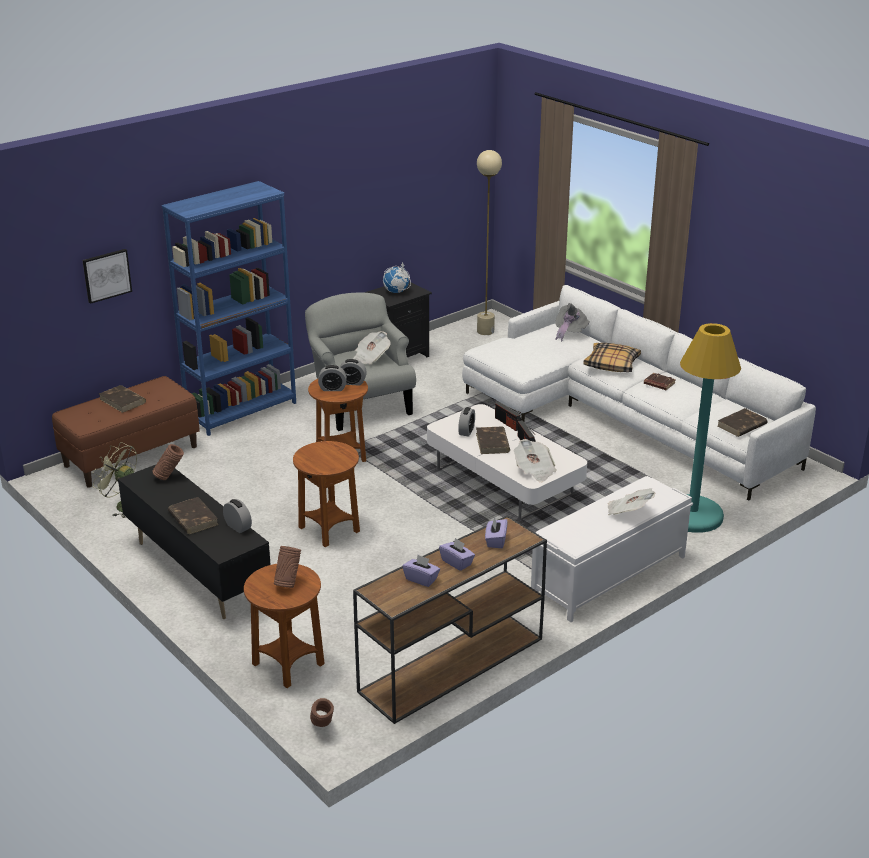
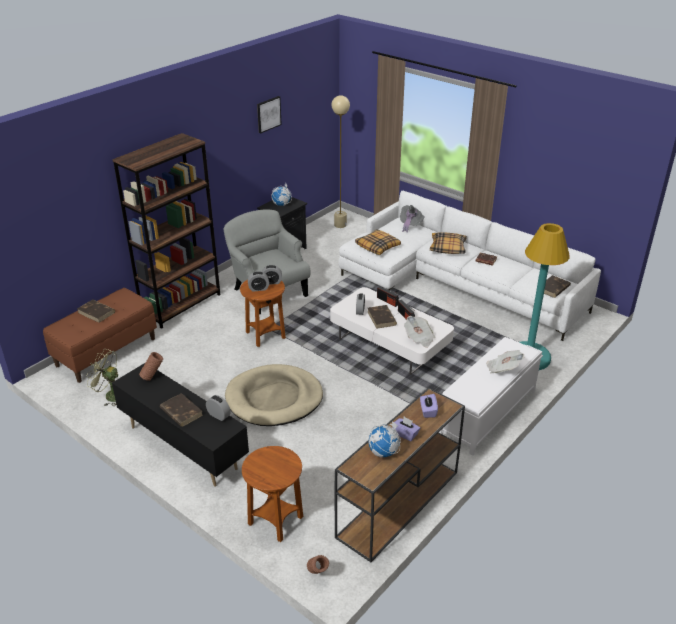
camera: 10 degrees left, 5 degrees up
(106, 275) = (75, 218): picture -> picture (268, 114)
(242, 411) = (181, 305): blue bookcase -> brown bookcase
(288, 583) = (276, 465): brown vase -> none
(329, 530) = (274, 399): brown side table -> beige dog bed
(370, 358) = (275, 258): newspaper -> none
(421, 579) = (384, 452): purple tissue box -> globe
(515, 355) = (378, 246): none -> pillow

